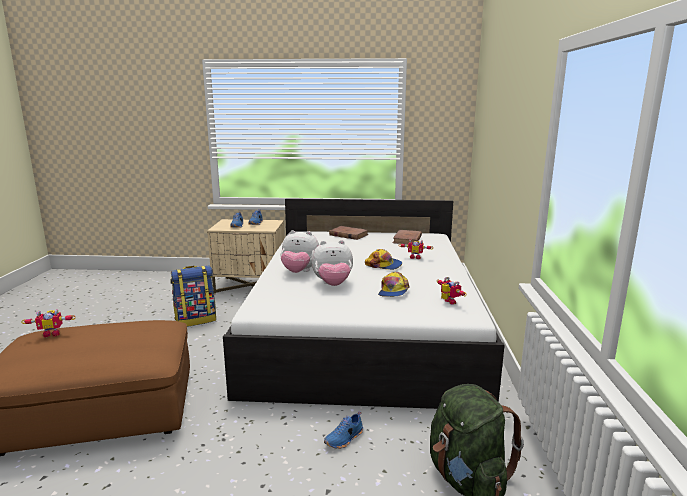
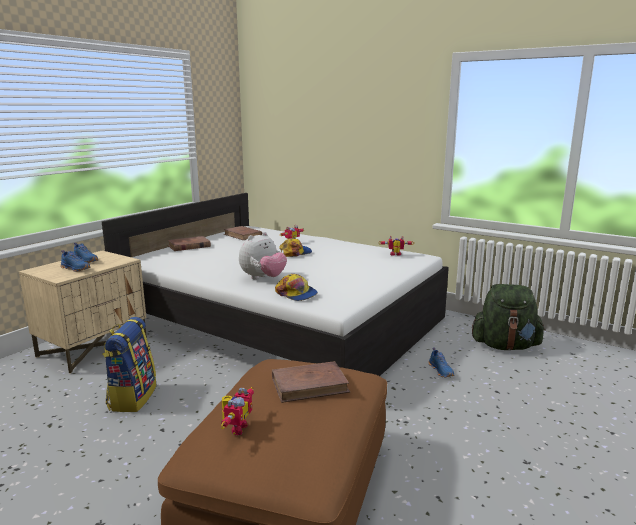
camera: 60 degrees left, 0 degrees up
(118, 340) = (310, 385): none -> brown book
(333, 284) = (314, 274): plush toy -> none
(393, 291) = (356, 262): cap -> cap (296, 294)

